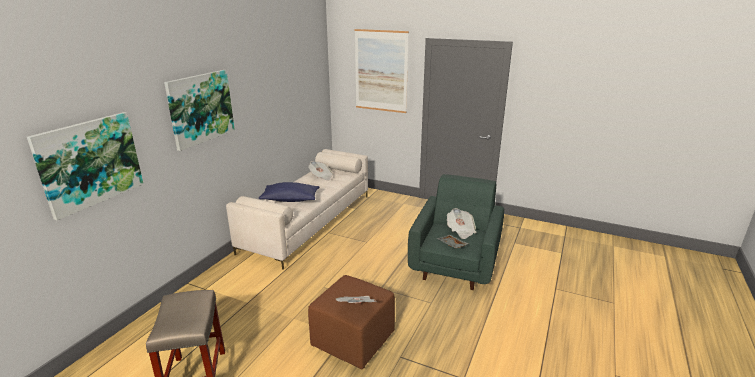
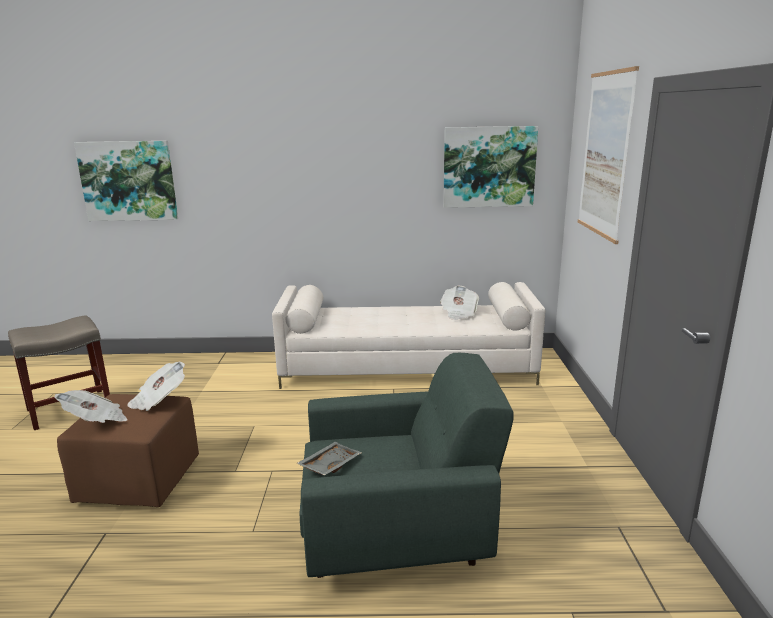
camera: 65 degrees right, 5 degrees down
(200, 108) = (269, 158): picture -> picture (489, 167)
(290, 200) = (366, 317): blue pillow -> none
(460, 231) = (394, 465): newspaper -> newspaper (159, 400)

